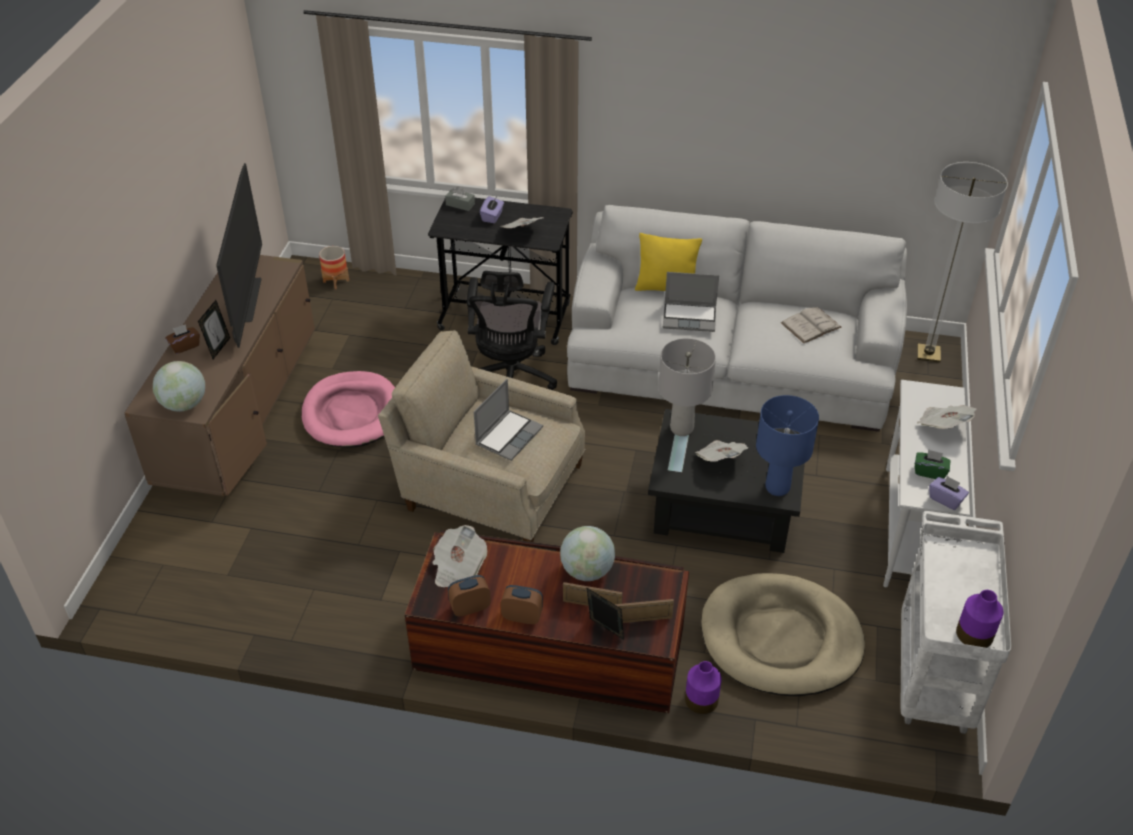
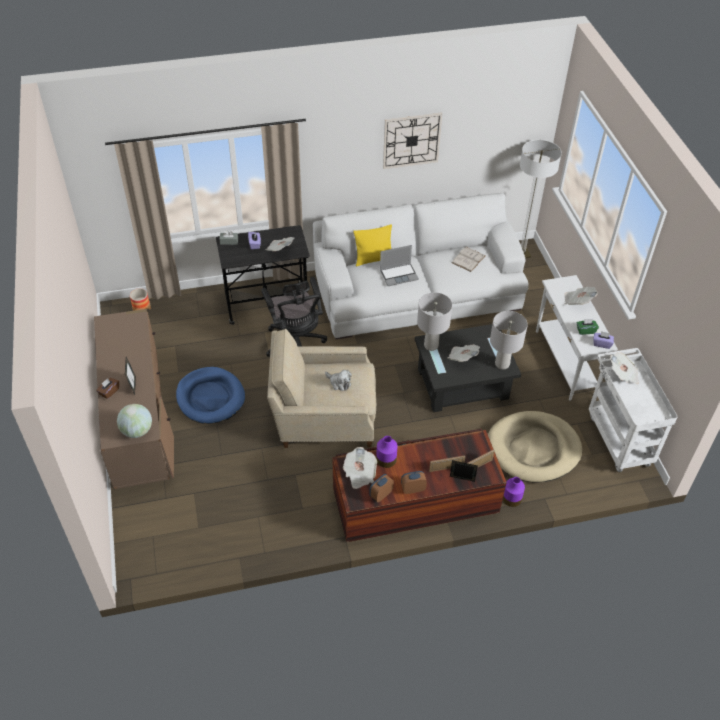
camera: 25 degrees left, 5 degrees up
(250, 300) = (130, 347): television -> none
(352, 413) = (210, 397): pink dog bed -> blue dog bed
(509, 435) = (339, 383): laptop -> plush toy
(587, 571) = (432, 449): globe -> none
(762, 115) = (411, 140): none -> wall clock
(777, 487) = (502, 364): blue table lamp -> grey table lamp
(956, 557) = (623, 374): none -> newspaper
(975, 633) = (654, 413): purple vase -> purple vase (386, 459)

